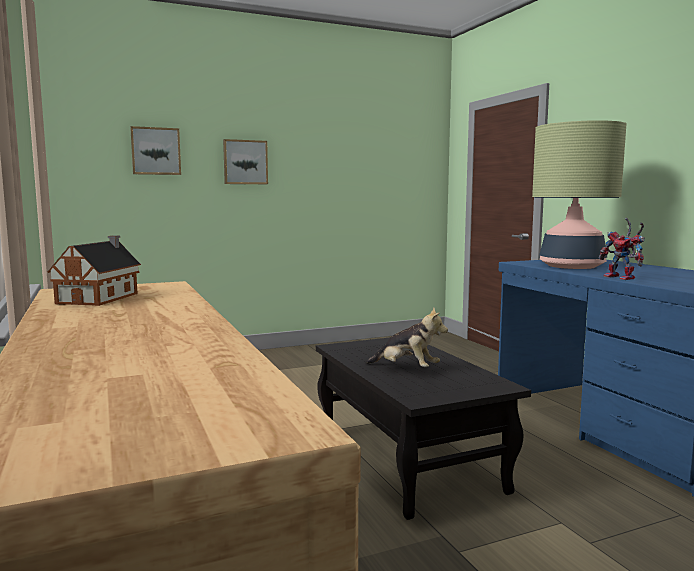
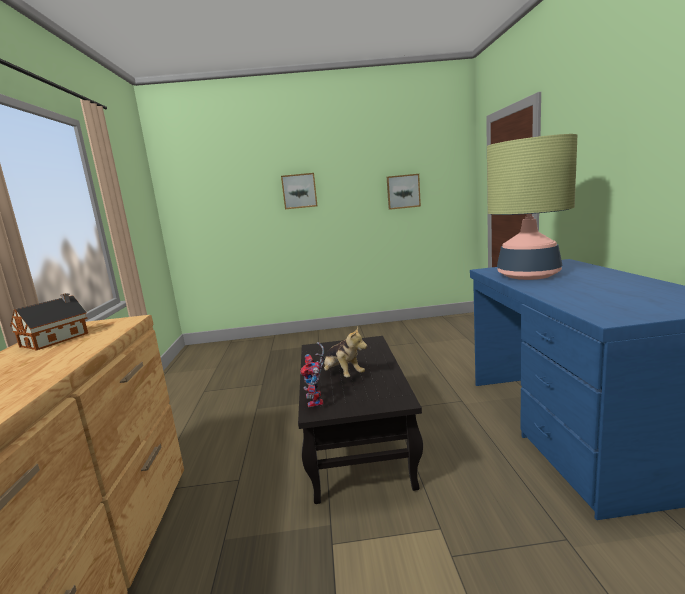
camera: 20 degrees right, 5 degrees up
(155, 151) = (233, 191): picture -> picture (403, 191)
(623, 278) = (550, 295): toy robot -> toy robot (317, 401)

